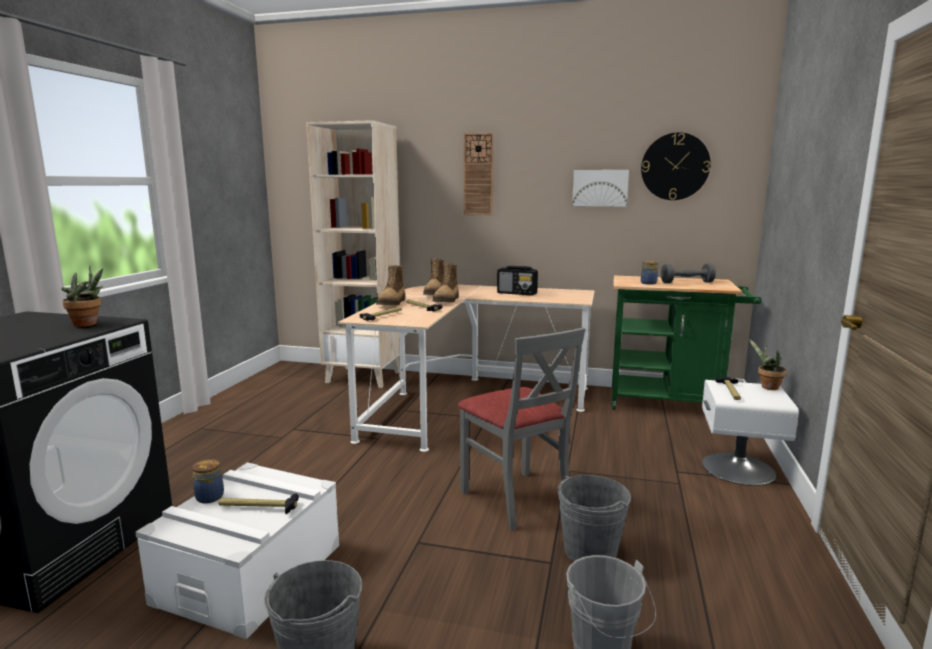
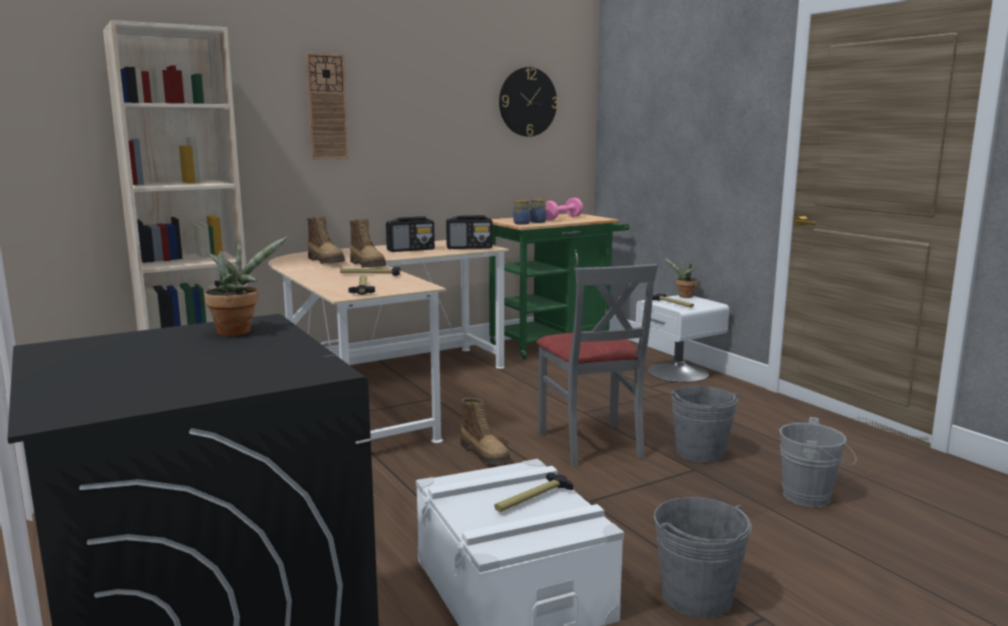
camera: 45 degrees left, 0 degrees up
(210, 496) = (465, 513): jar -> jar (521, 223)
(392, 303) = (319, 277): boot -> boot (485, 454)
(516, 499) = (591, 444): grey chair -> grey chair turned 60 degrees clockwise
(564, 298) = (470, 248): none -> radio
(600, 188) = (462, 124): picture -> none
(687, 282) = (561, 218): grey dumbbell -> pink dumbbell

